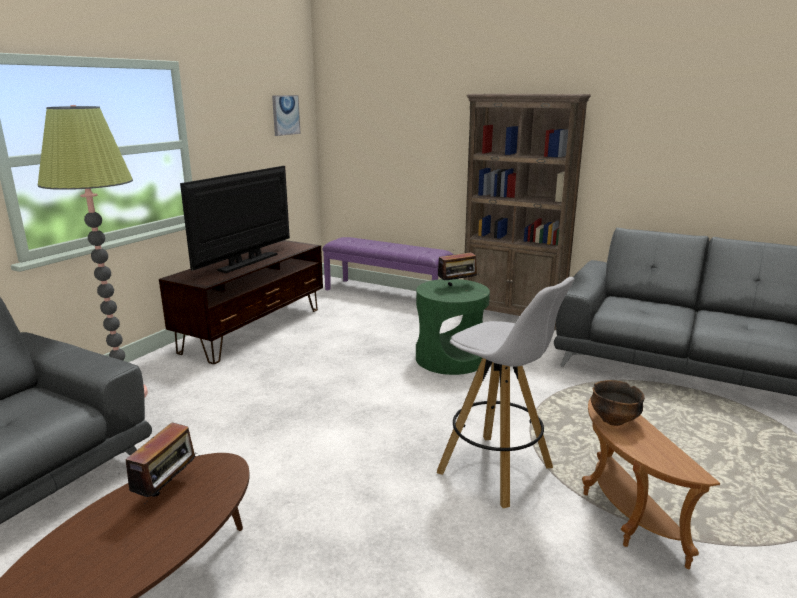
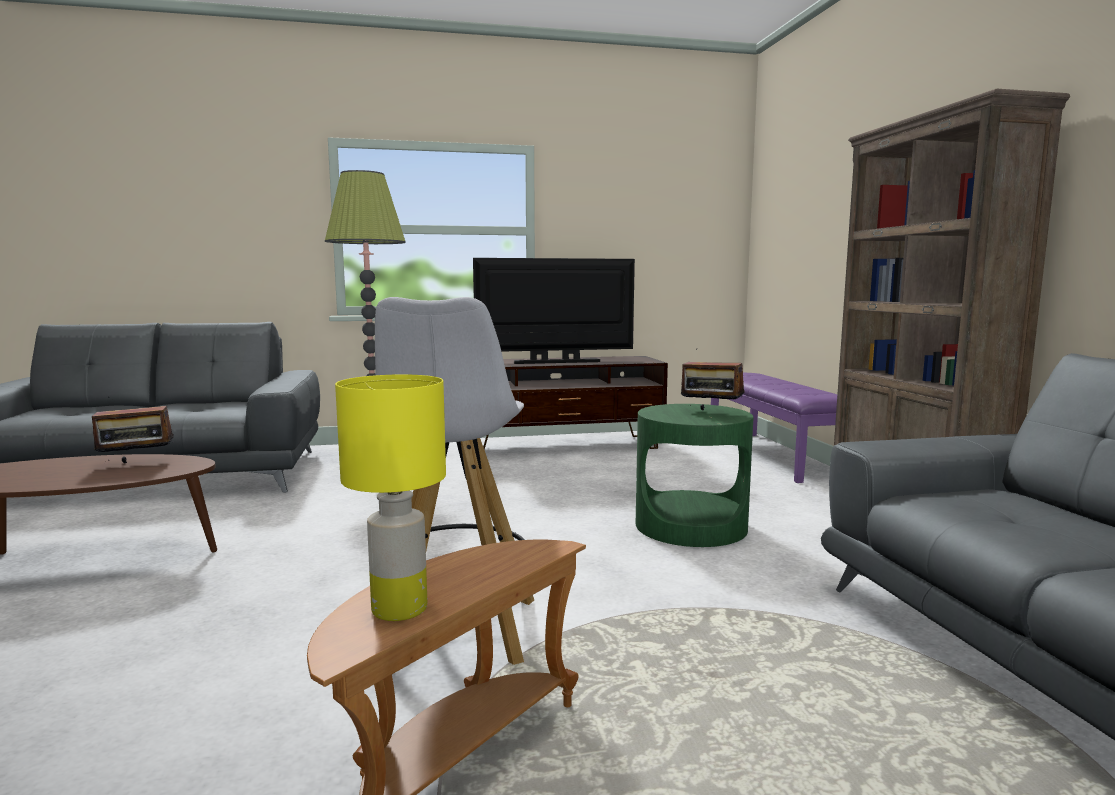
camera: 50 degrees right, 10 degrees down
(285, 115) = (692, 210): picture -> none
(613, 420) = (467, 564): bowl -> none
(657, 449) = (399, 610): none -> yellow table lamp

